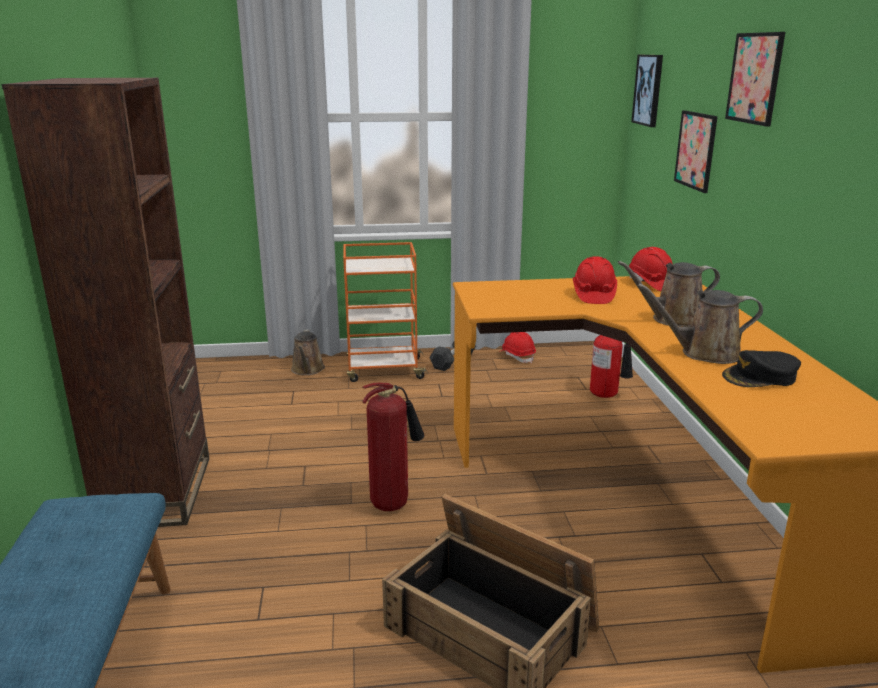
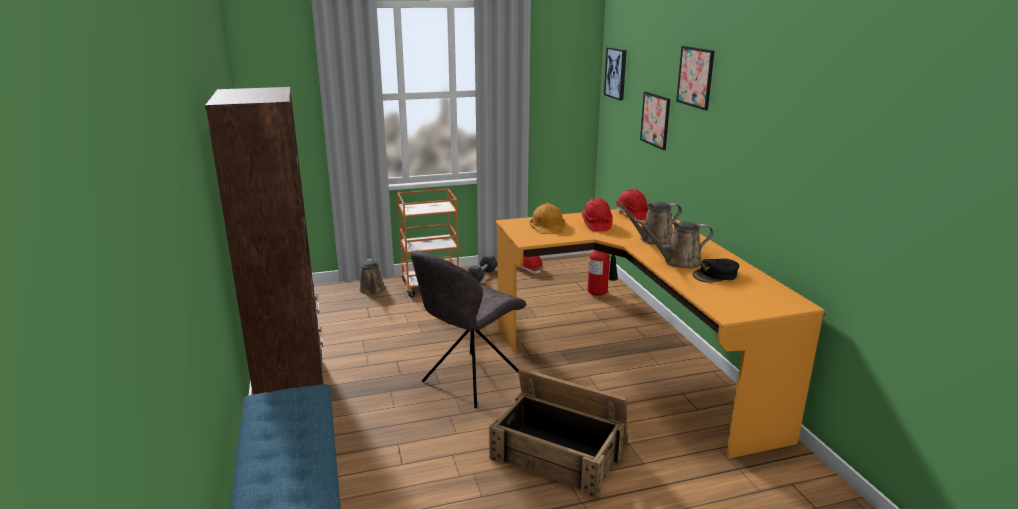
camera: 10 degrees left, 0 degrees up
(393, 503) = (470, 381): fire extinguisher -> grey chair
(523, 292) = (548, 225): none -> orange hard hat

